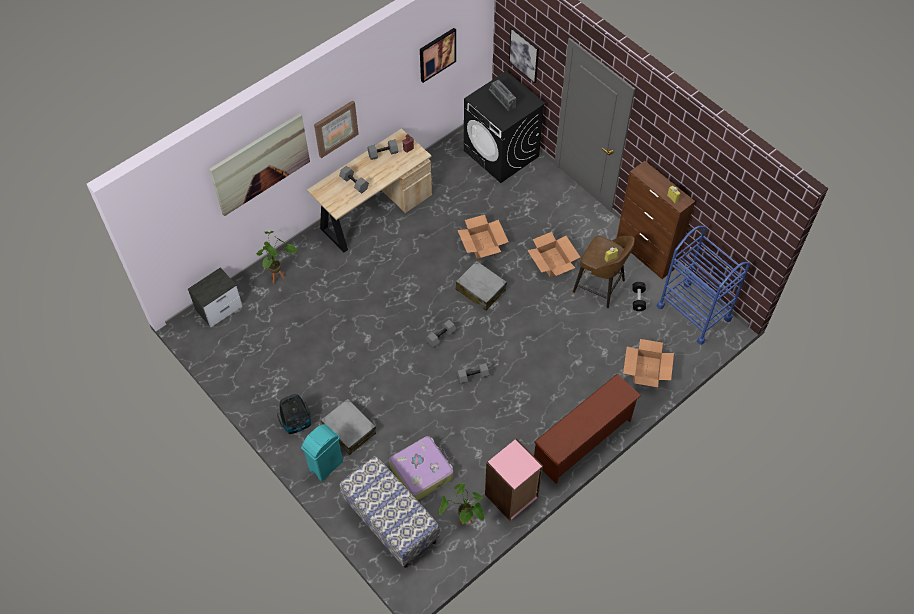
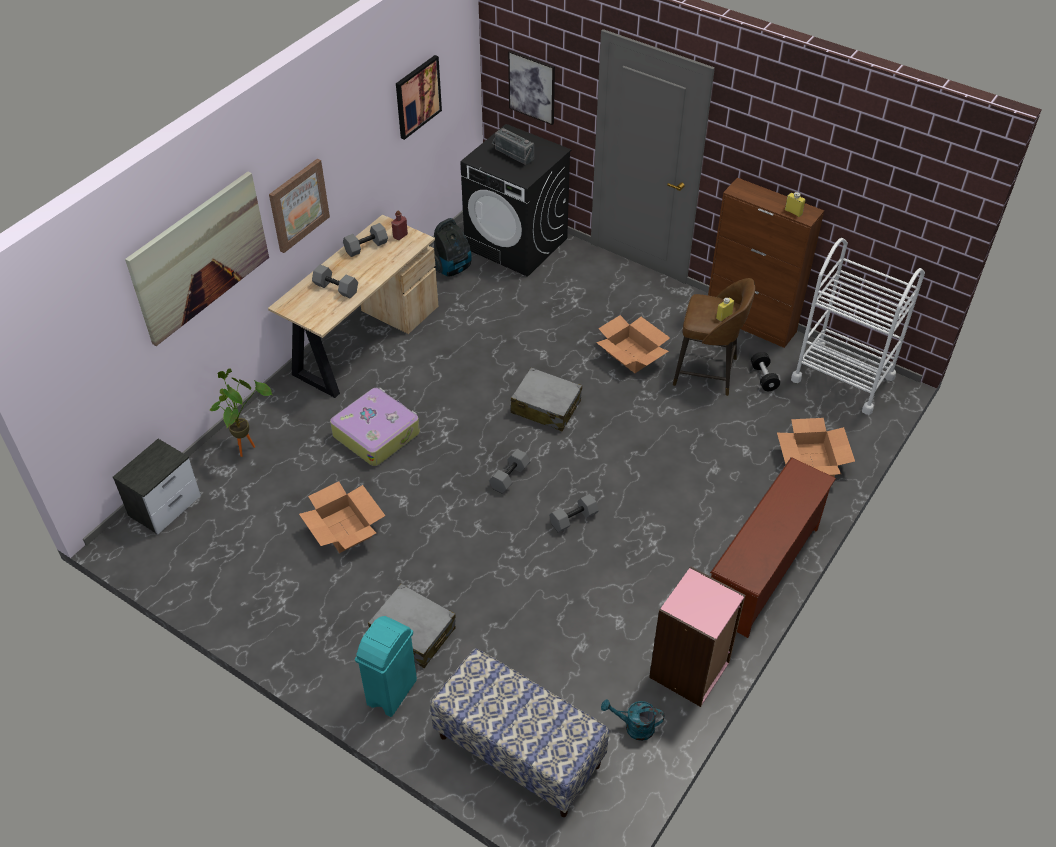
camera: 15 degrees left, 10 degrees down
(297, 423) = (328, 640): vacuum cleaner -> vacuum cleaner (452, 268)
(422, 471) = (543, 666): suitcase -> suitcase (376, 433)
(464, 523) = (634, 727): potted plant -> turquoise watering can
(482, 244) = (528, 351): cardboard box -> cardboard box (344, 529)
(693, 312) = (842, 378): blue cart -> white cart

